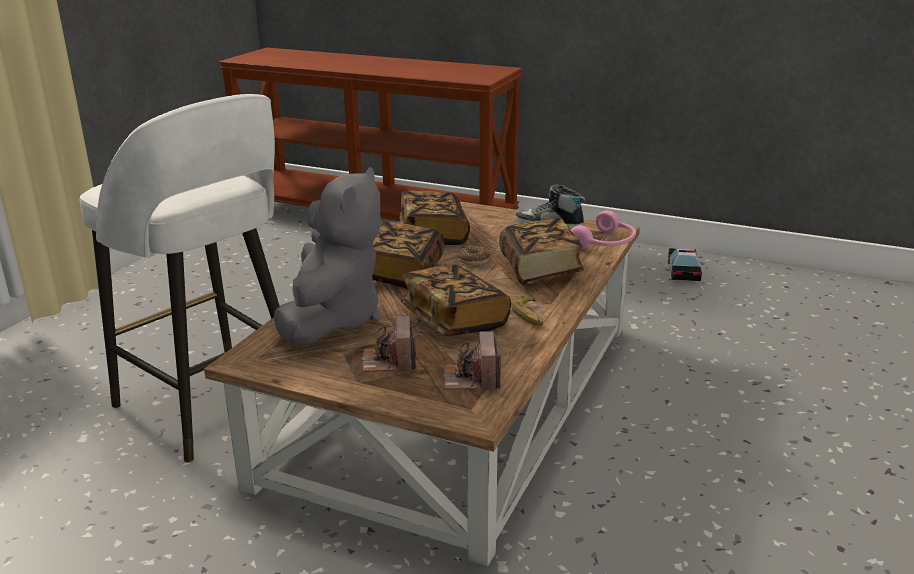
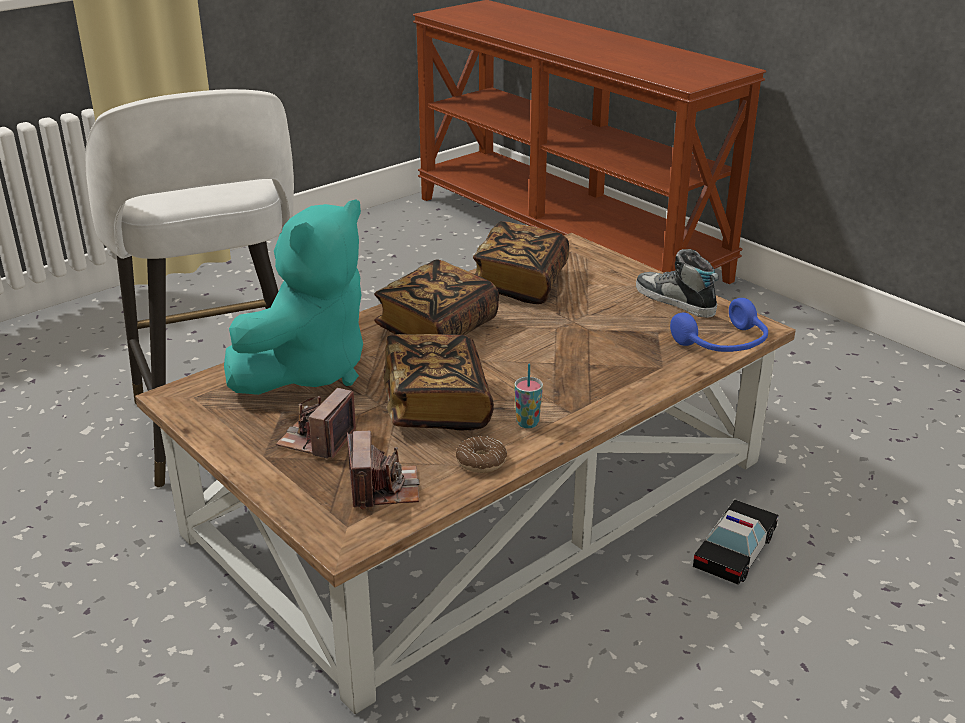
camera: 25 degrees right, 5 degrees up
(332, 319) = (308, 370): grey plush toy -> turquoise plush toy
(472, 379) = (383, 488): camera -> camera turned 150 degrees clockwise
(474, 261) = (534, 330): donut -> donut (481, 461)
(529, 316) = (527, 423): banana -> cup
(540, 269) = (603, 361): book -> none
(606, 244) = (724, 344): pink headphones -> blue headphones
(683, 271) = (918, 396): toy car -> toy car (734, 551)

